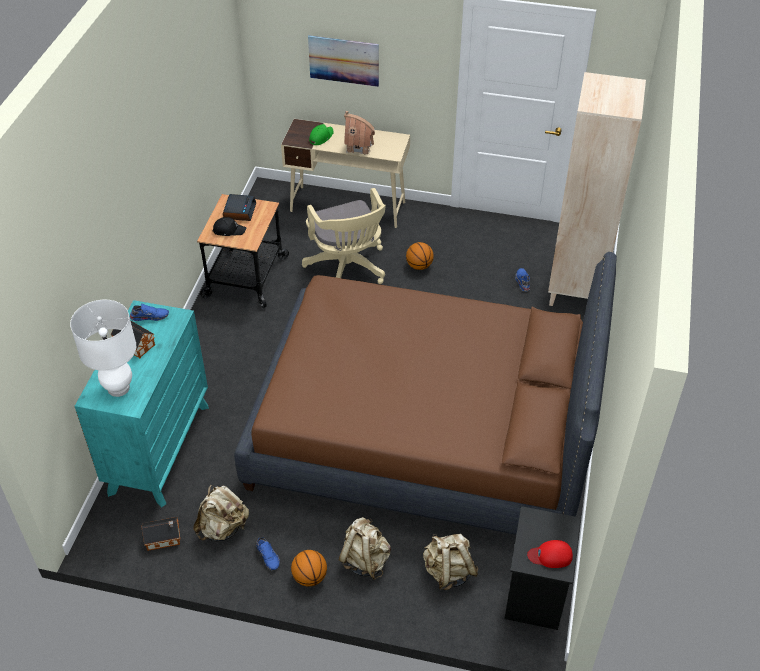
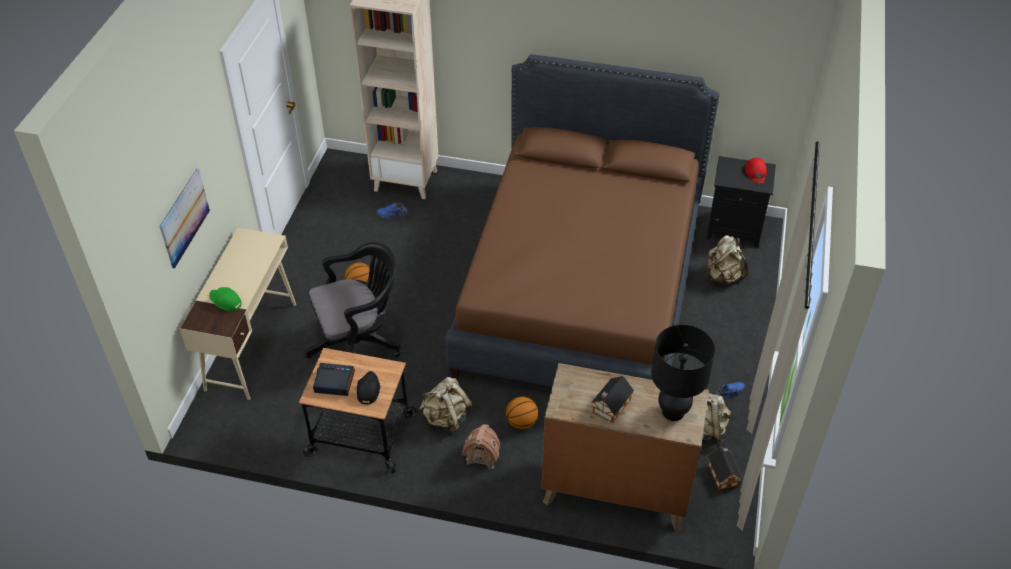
camera: 90 degrees left, 0 degrees up
(118, 388) = (673, 412): white table lamp -> black table lamp
(150, 316) = (569, 398): blue shoe -> none
(159, 448) = (615, 491): turquoise dresser -> brown dresser
(309, 577) = (744, 363): basketball -> basketball (522, 422)
(348, 269) = (359, 344): beige office chair -> black office chair
(359, 146) = (251, 268): toy house -> toy house (482, 455)
(365, 560) = (721, 327): beige backpack -> beige backpack (446, 418)

